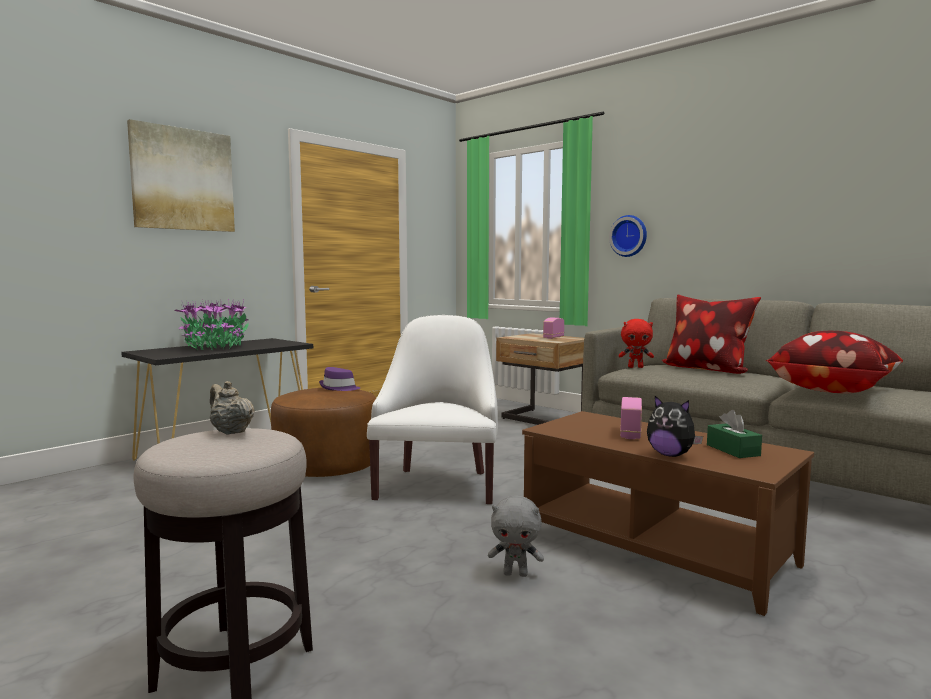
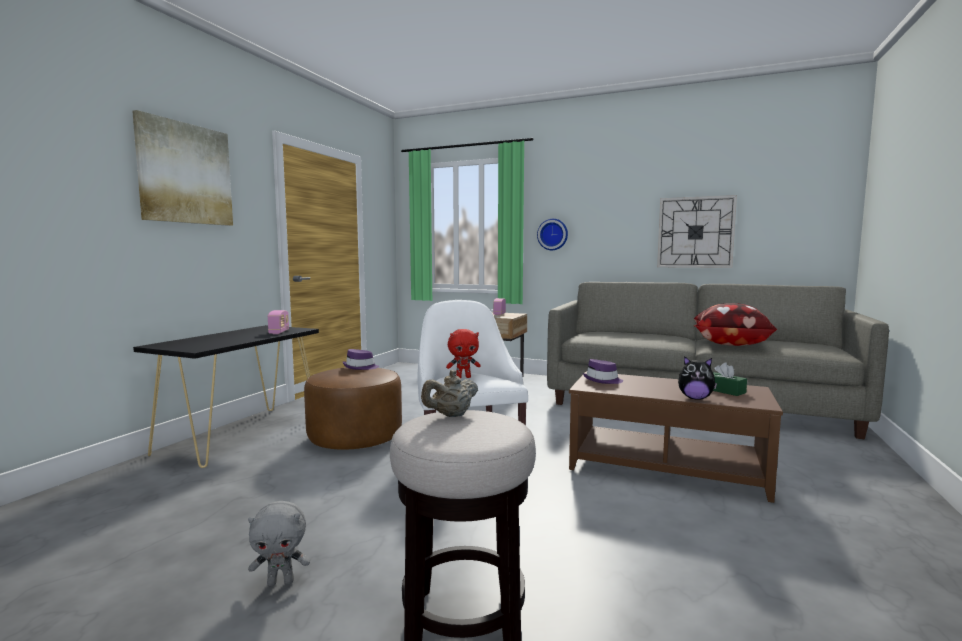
camera: 20 degrees left, 0 degrees up
(215, 347) = (229, 337): potted plant -> none
(230, 431) = (451, 415): beige teapot -> beige teapot turned 60 degrees counterclockwise
(516, 574) = (597, 503): grey plush toy -> grey plush toy (281, 582)
(583, 423) = (603, 380): none -> purple hat
(630, 434) = (646, 385): radio -> radio (279, 332)
(635, 367) = (583, 334): red plush toy -> red plush toy (463, 377)
(706, 369) = (632, 334): pillow -> none
(822, 228) = (695, 232): none -> wall clock

